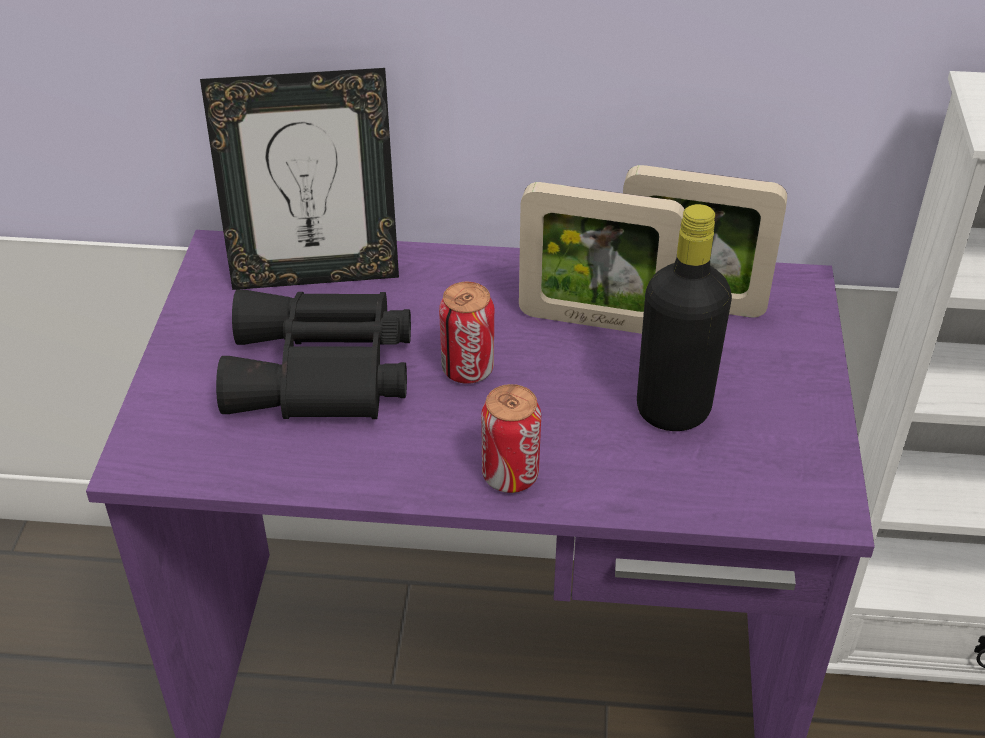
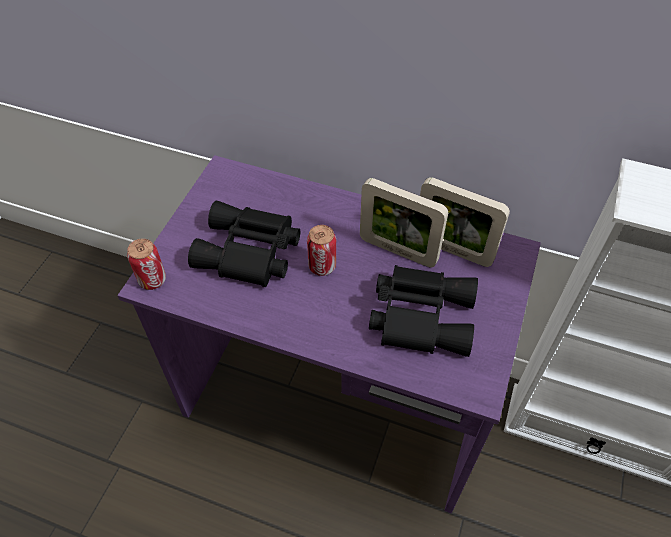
camera: 15 degrees right, 10 degrees up
(315, 274) = (264, 194): picture frame -> none
(510, 475) = (322, 334): can -> can (152, 280)
(673, 410) = (420, 314): black bottle -> black binoculars

